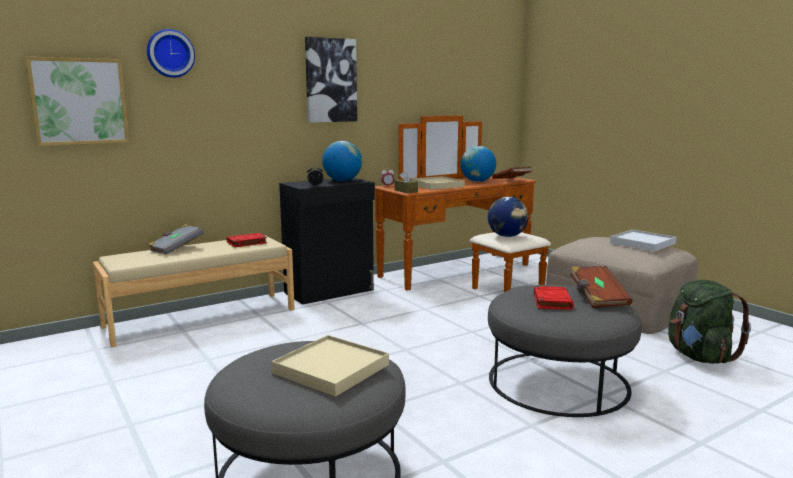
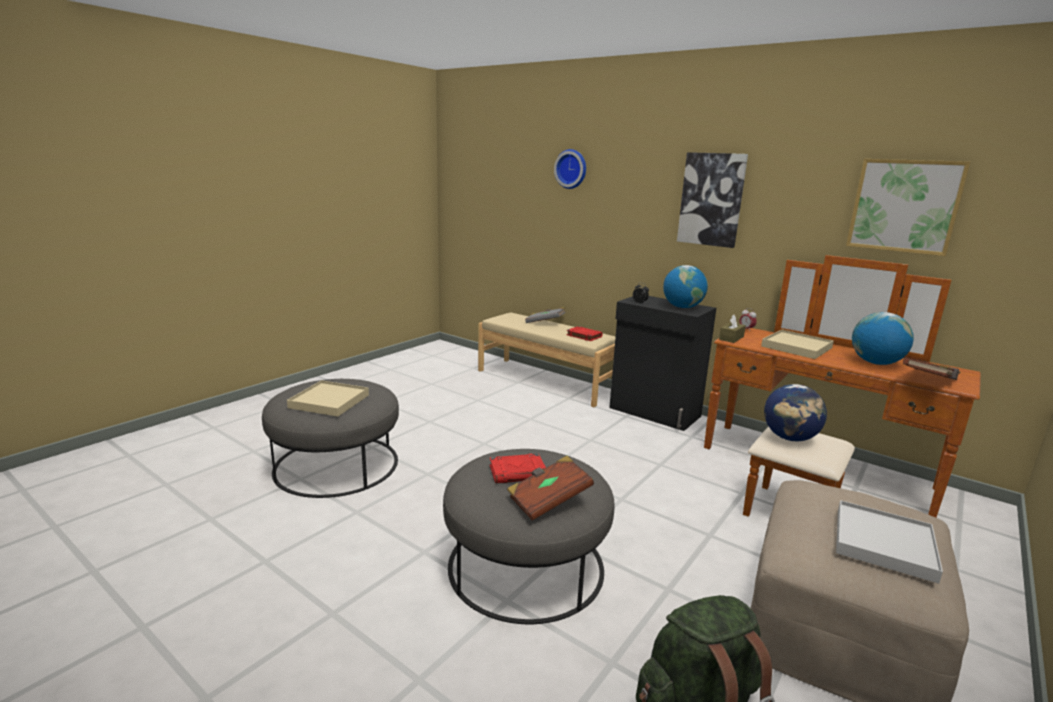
camera: 70 degrees right, 5 degrees up
(79, 101) = (515, 202): picture -> picture (904, 206)

